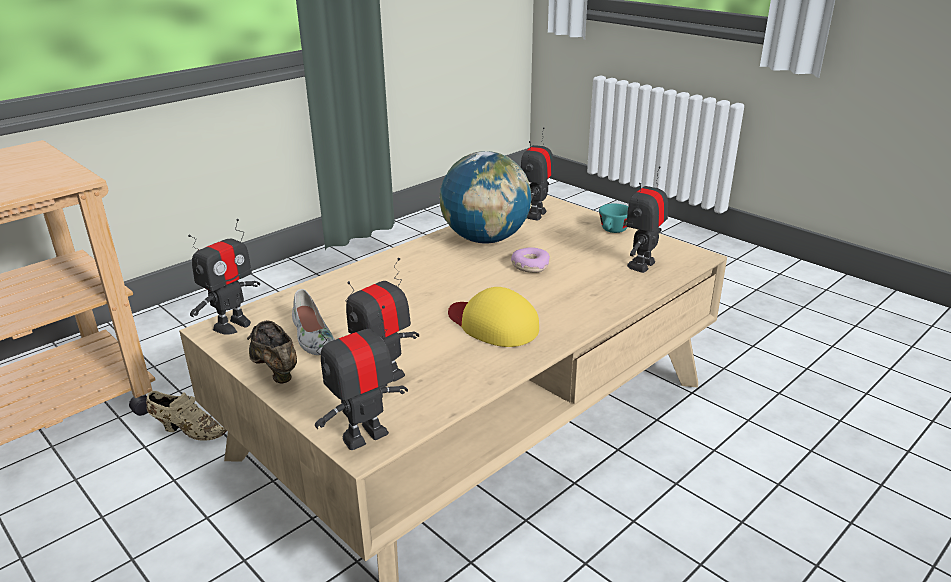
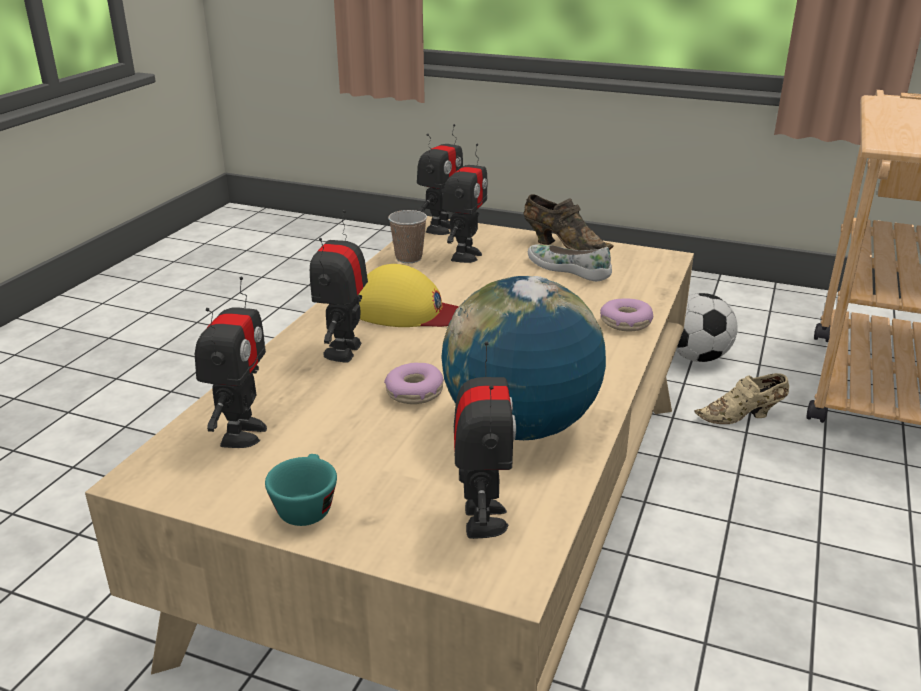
camera: 155 degrees right, 0 degrees up
(111, 508) = (696, 357): none -> football
(232, 325) = (656, 263): toy robot -> toy robot (344, 351)
(346, 279) = (626, 323): none -> donut
(443, 390) = (408, 258): none -> cup

